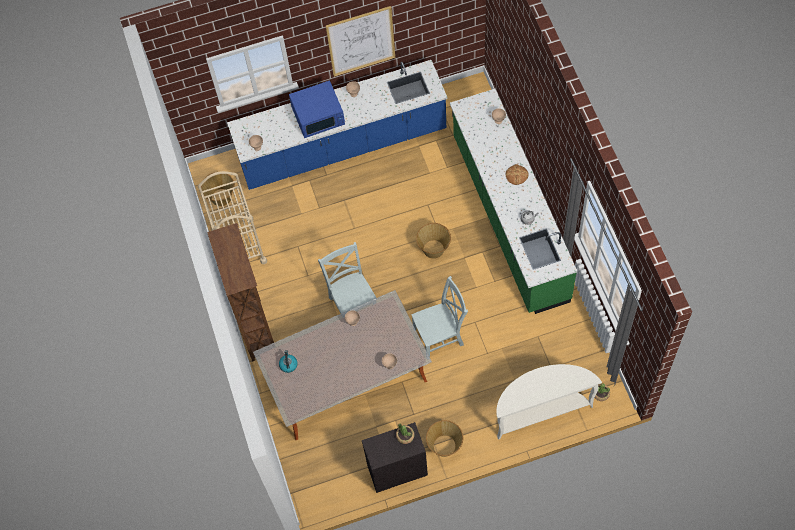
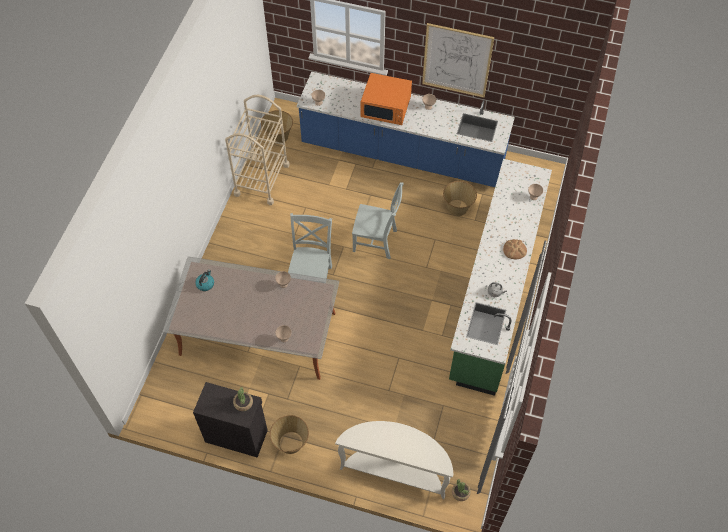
camera: 30 degrees right, 5 degrees down
(256, 329) = (222, 250): brown bookcase -> none
(318, 116) = (386, 107): blue microwave -> orange microwave
(434, 249) = (412, 277): basket -> basket (457, 208)
(440, 336) = (360, 350): grey chair -> grey chair (377, 241)

